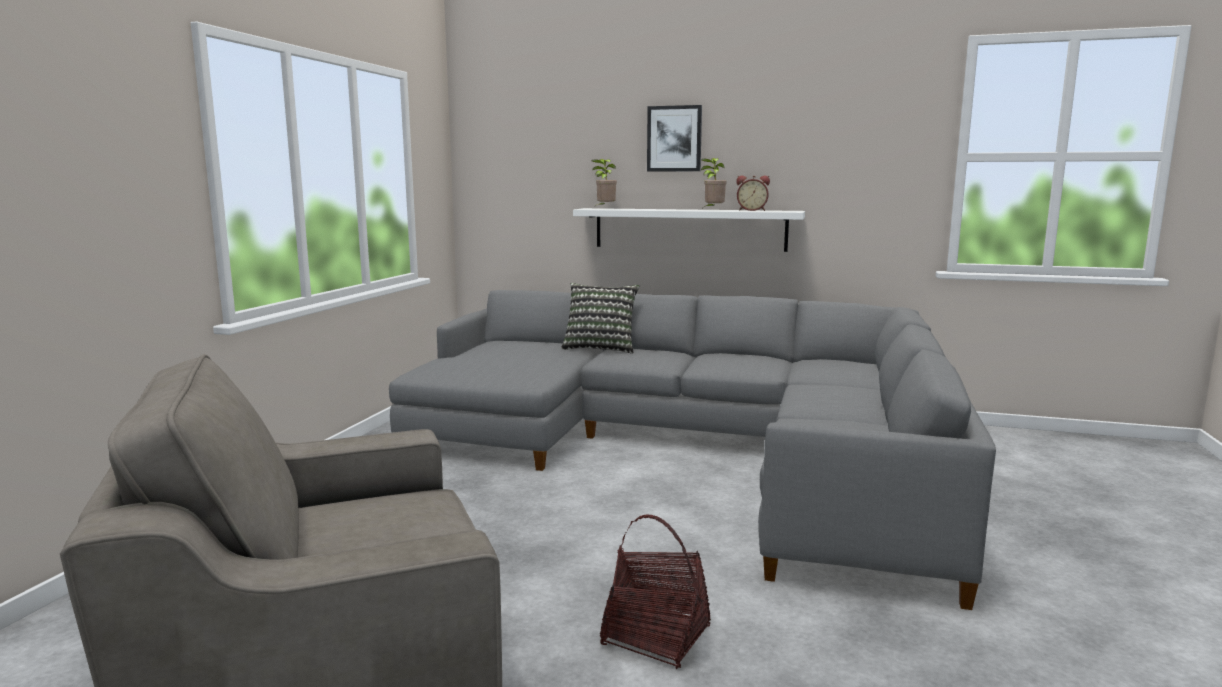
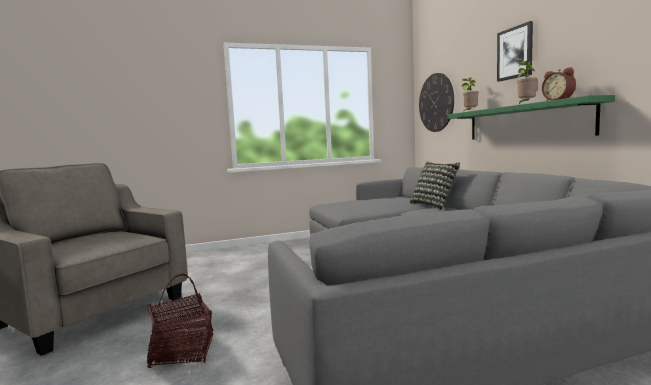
camera: 55 degrees right, 5 degrees down
(514, 183) = (436, 102): none -> wall clock
(689, 229) = (524, 122): white shelf -> green shelf

